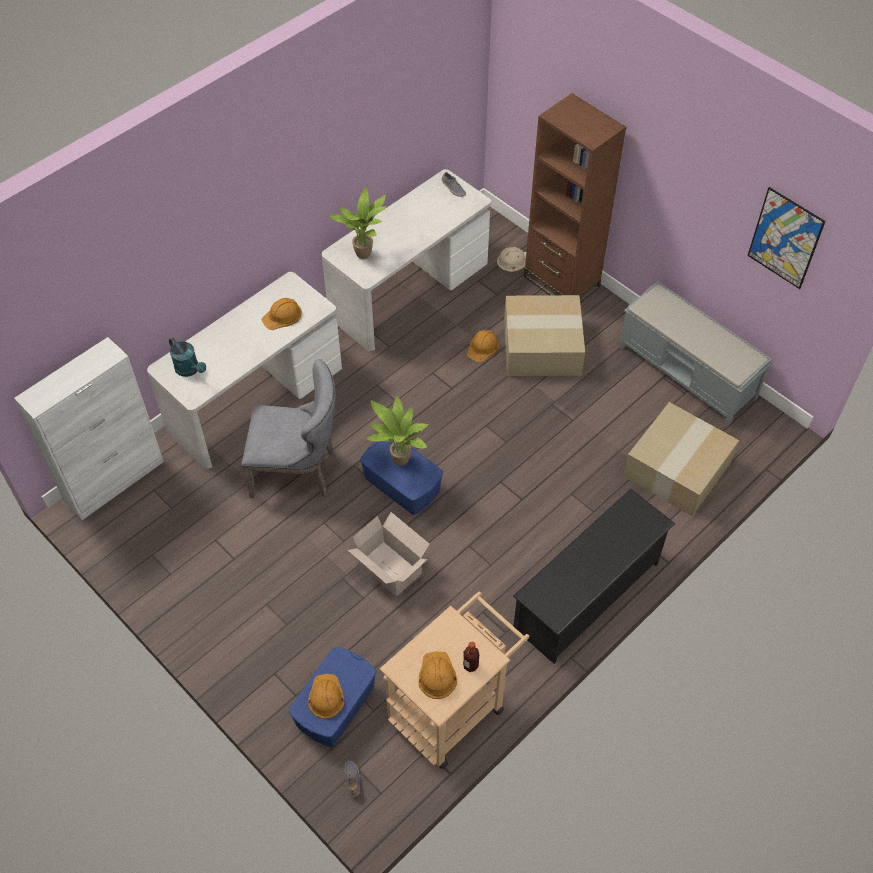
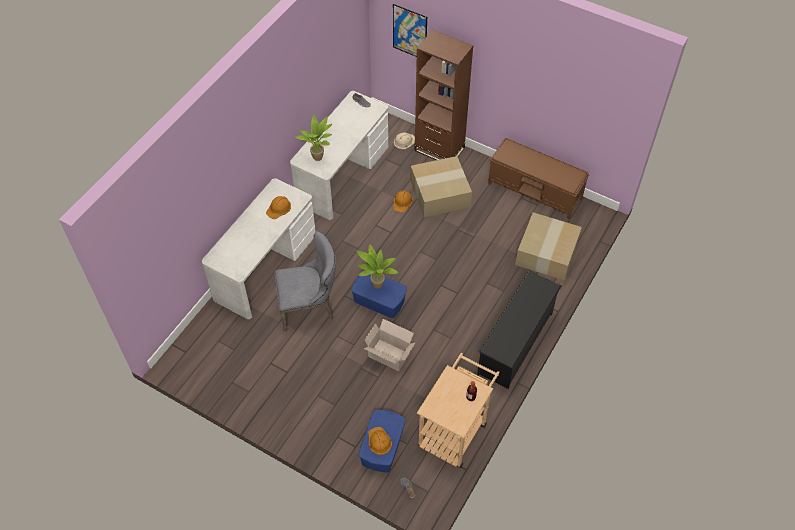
camera: 15 degrees left, 0 degrees up
(115, 481) = (190, 340): white cabinet -> none
(190, 370) = (230, 256): turquoise watering can -> none
(437, 675) = (452, 408): orange hard hat -> none
(687, 372) = (535, 191): grey bench -> brown bench
(785, 238) = (588, 97): picture -> picture (410, 32)

